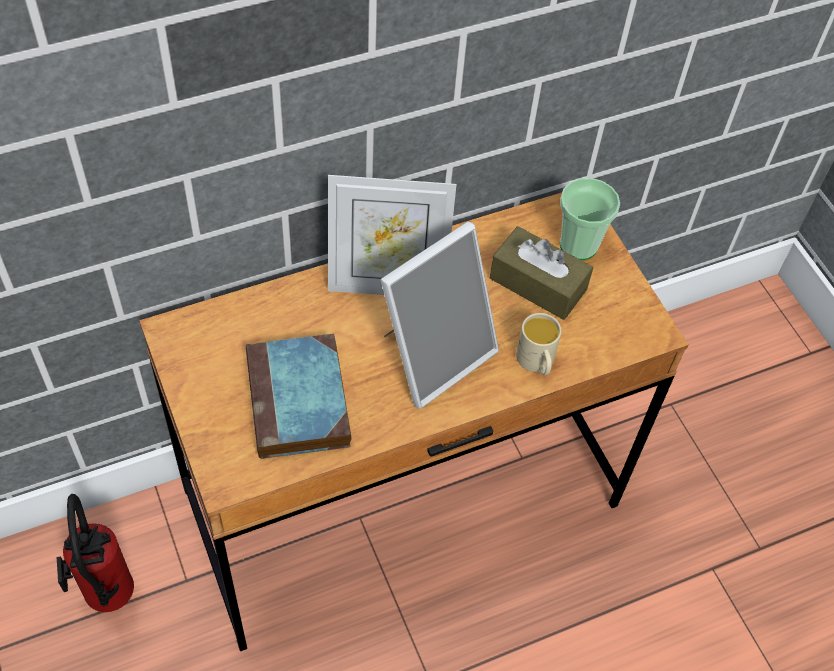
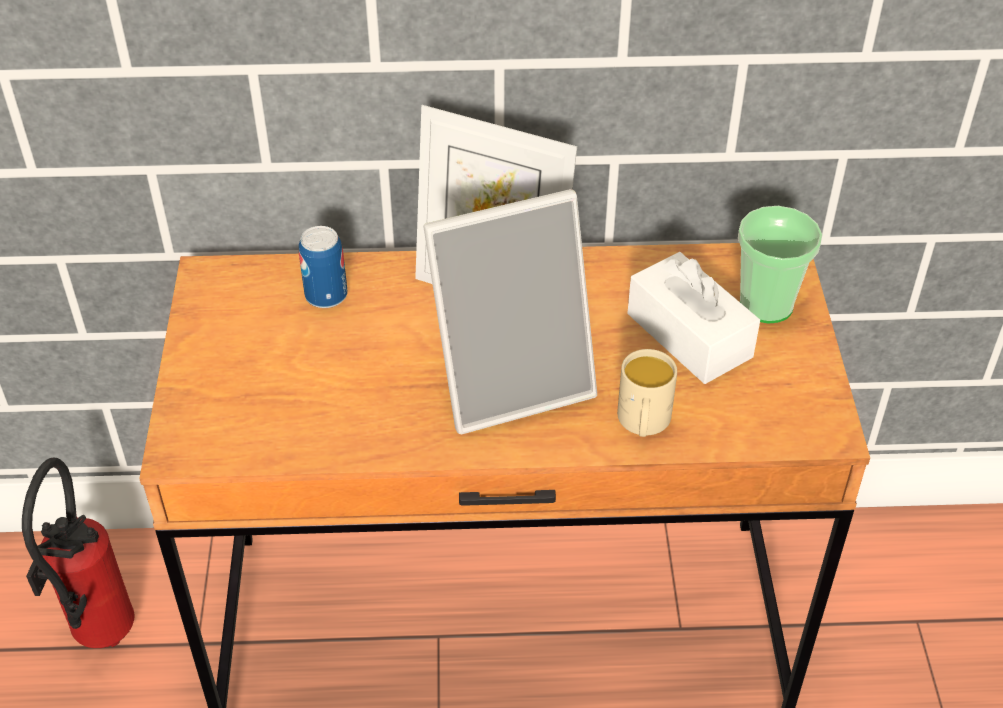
camera: 25 degrees right, 10 degrees down
(269, 323) = (326, 295): none -> can
(299, 404) = (314, 390): book -> none
(538, 284) = (689, 335): brown tissue box -> white tissue box

